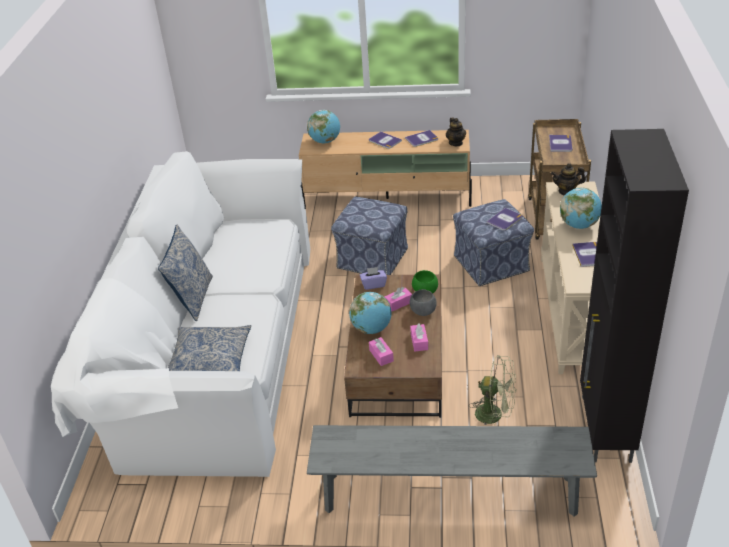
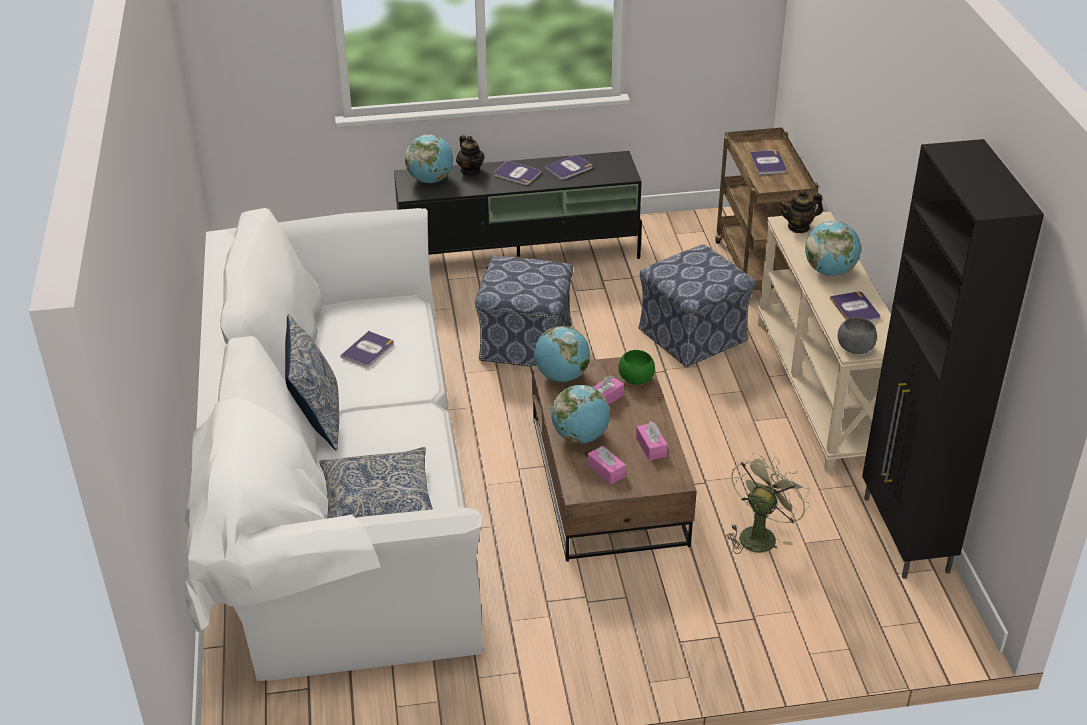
camera: 15 degrees left, 0 degrees up
(373, 284) = (561, 376): purple tissue box -> globe
(388, 198) = (520, 255): beige tv stand -> black tv stand
(423, 311) = (642, 406): grey bowl -> grey bowl (855, 348)
(449, 494) = (733, 643): grey bench -> none
(456, 143) = (618, 170): teapot -> teapot (471, 171)
(495, 414) = (760, 534): green fan -> green fan turned 60 degrees counterclockwise
(504, 220) = (714, 273): book -> book (368, 350)

